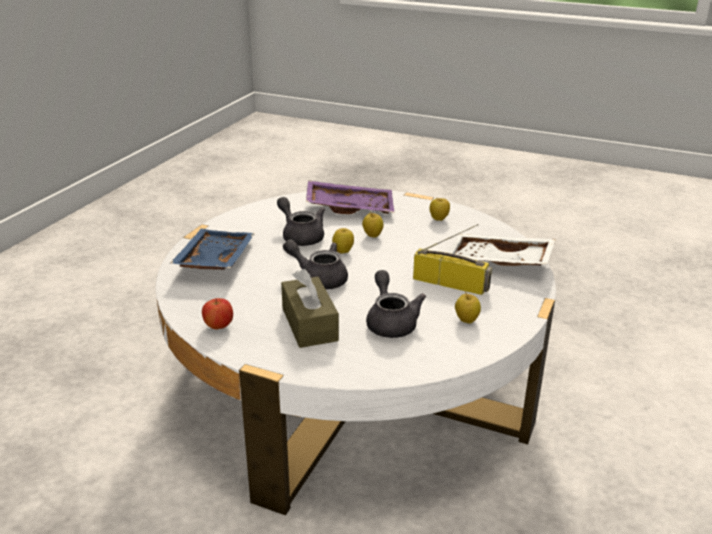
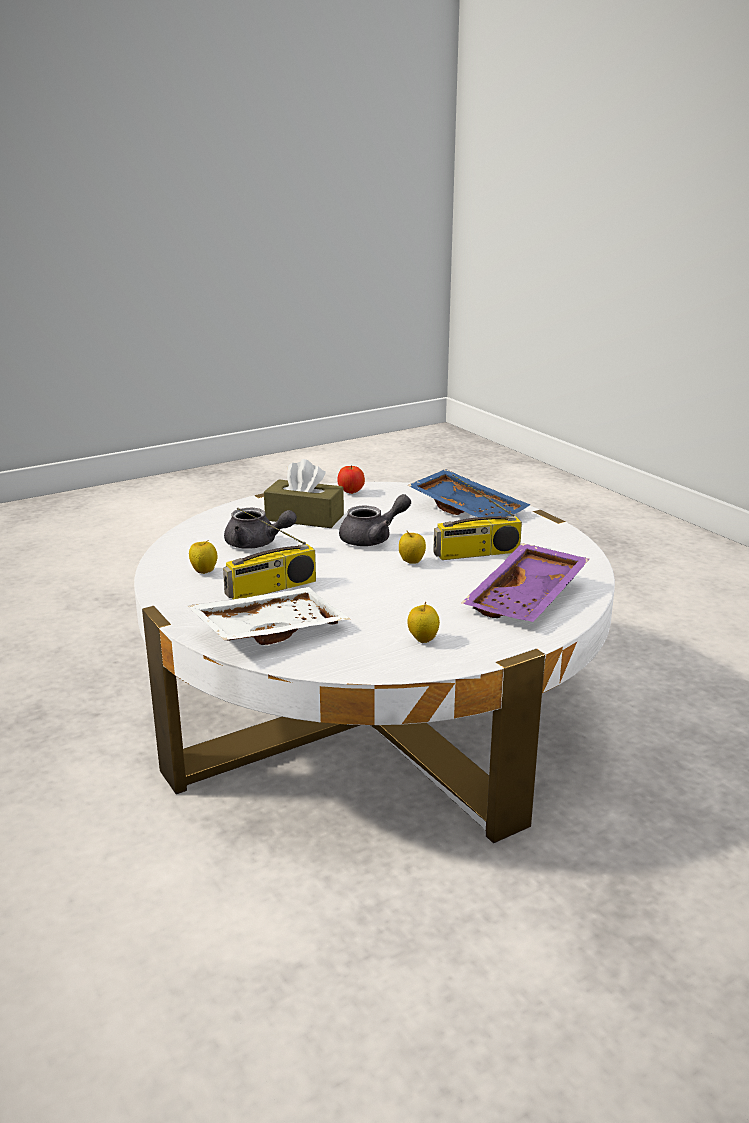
camera: 125 degrees right, 5 degrees down
(300, 236) = (476, 553): grey teapot -> radio
(372, 236) = (429, 587): apple -> none

